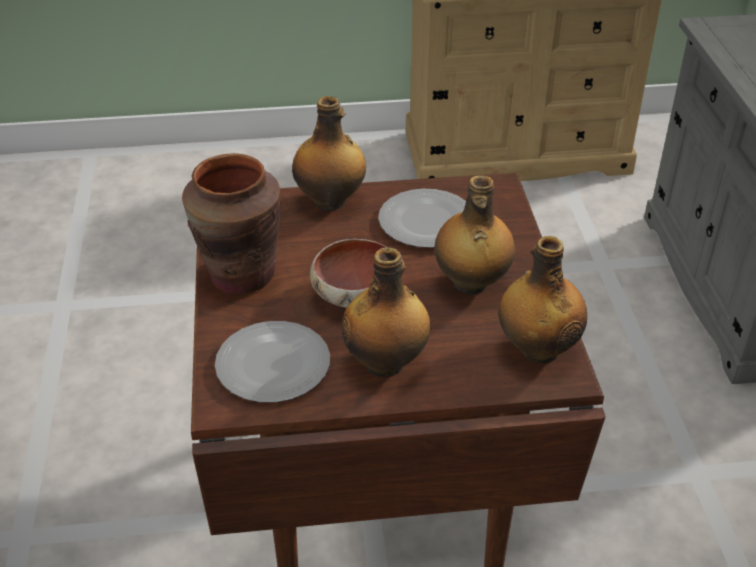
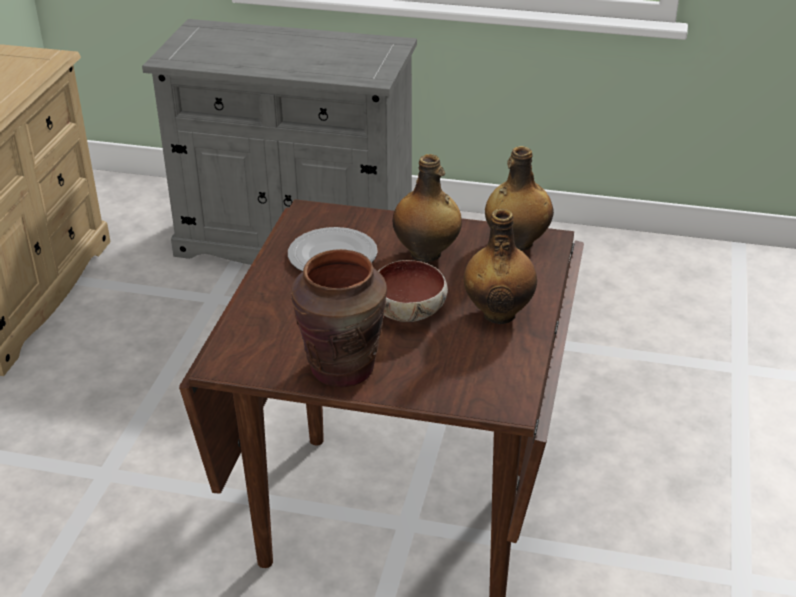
camera: 70 degrees left, 5 degrees down
(274, 364) = (474, 369): plate -> none
(330, 201) = (265, 299): bottle -> none

